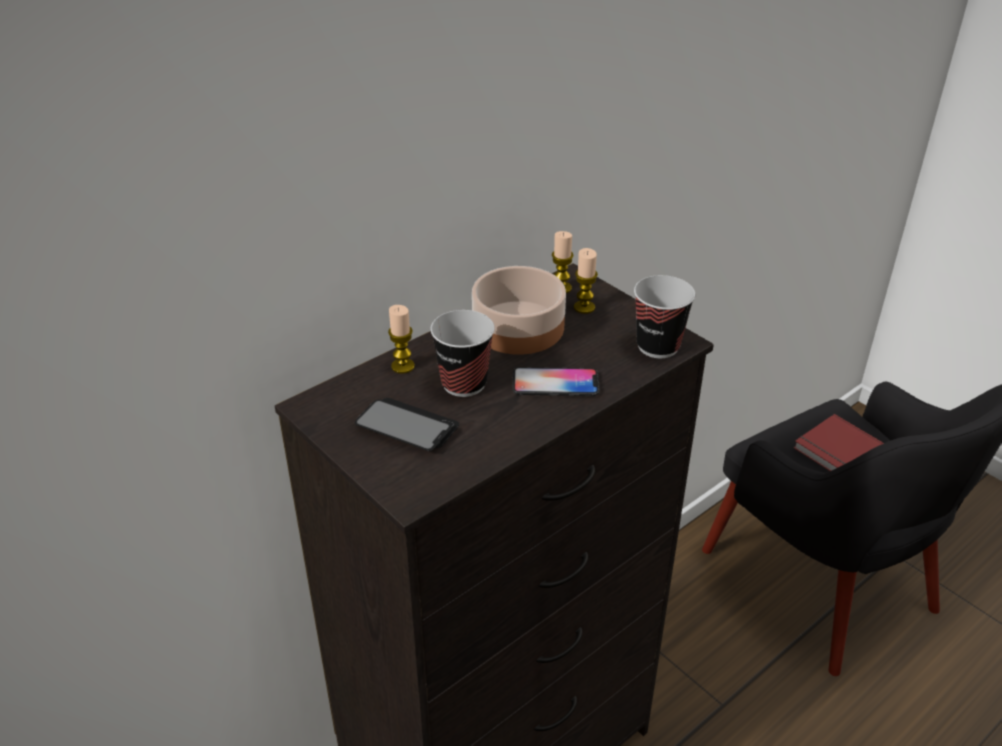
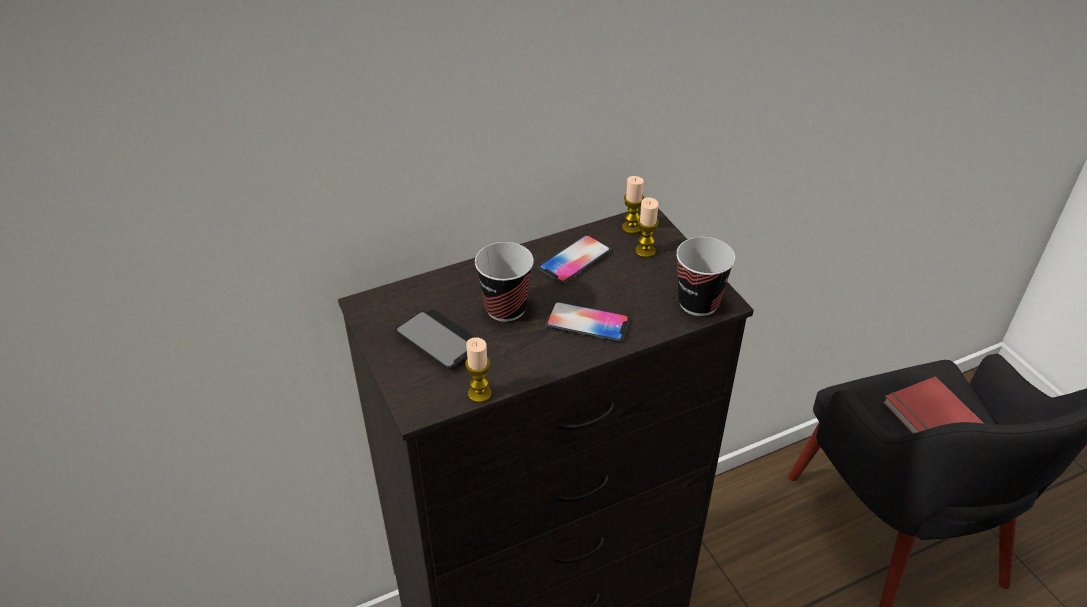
camera: 15 degrees right, 5 degrees up
(403, 366) = (459, 281): candle -> candle (479, 393)
(516, 327) = (575, 260): bowl -> phone

